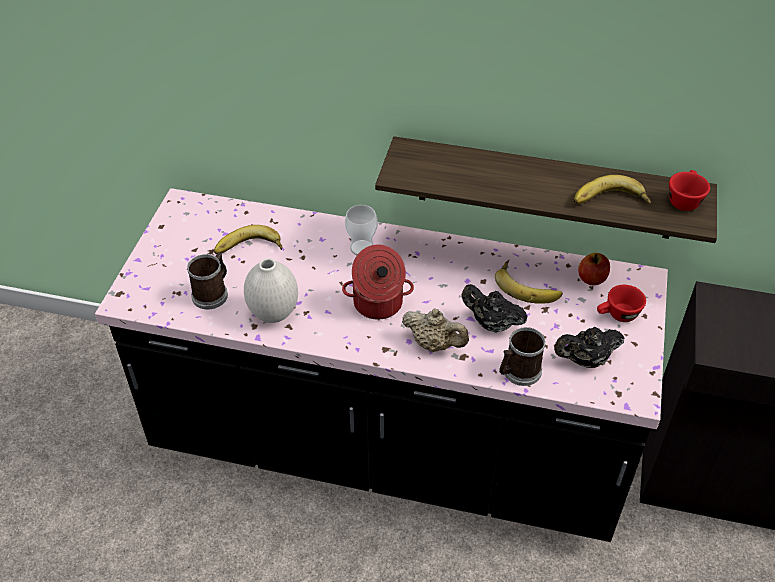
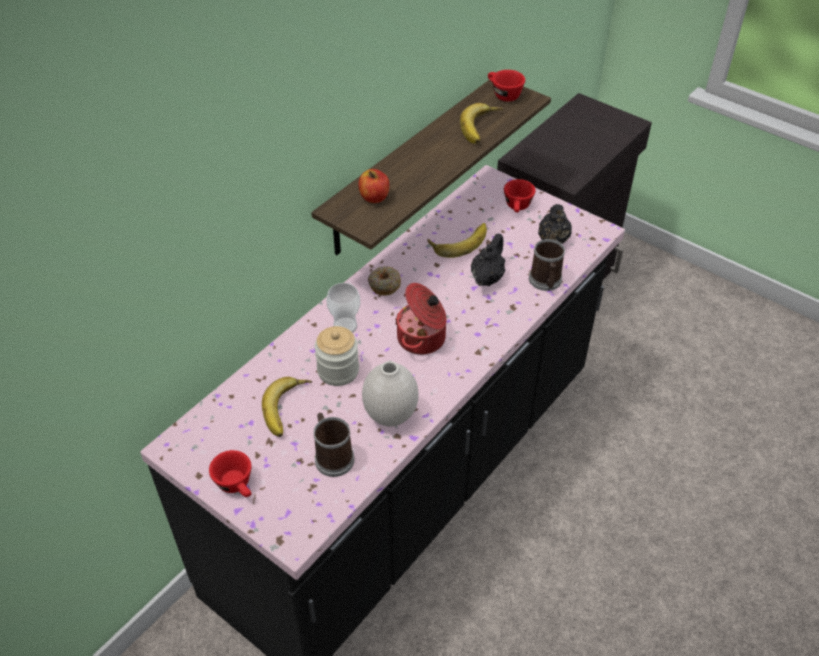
camera: 65 degrees left, 0 degrees up
(160, 250) = (237, 486): none -> red cup
(307, 263) = (338, 371): none -> jar
(430, 254) = (384, 285): none -> donut
(434, 344) = (490, 319): beige teapot -> none
(491, 324) = (487, 277): black teapot -> black teapot turned 150 degrees clockwise
(592, 279) = (472, 205): apple -> apple (374, 197)

